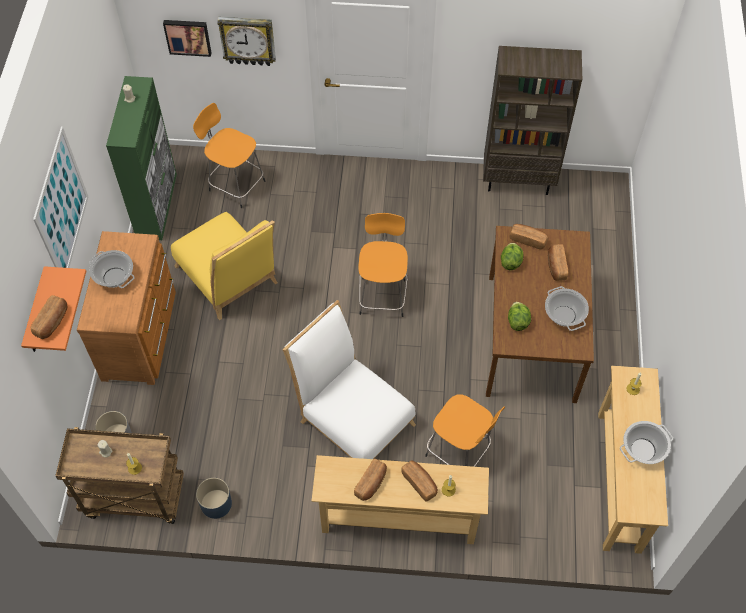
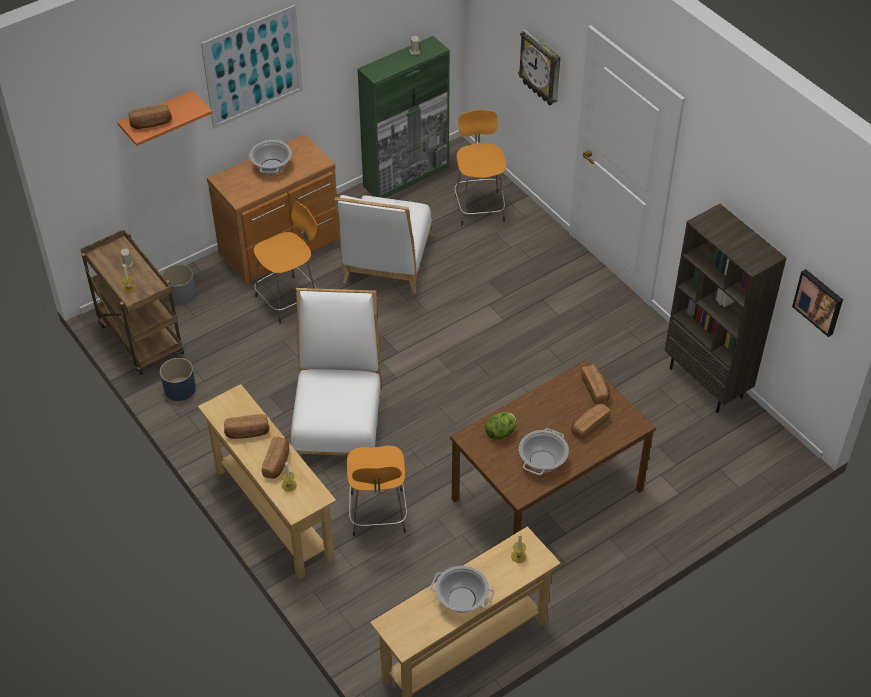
camera: 50 degrees right, 10 degrees down
(188, 36) = (503, 36): picture -> picture (819, 301)
(229, 279) = (386, 263): yellow chair -> white chair
(382, 295) = (477, 366): orange stool -> orange stool (289, 299)
(510, 262) = (558, 391): lettuce -> none

